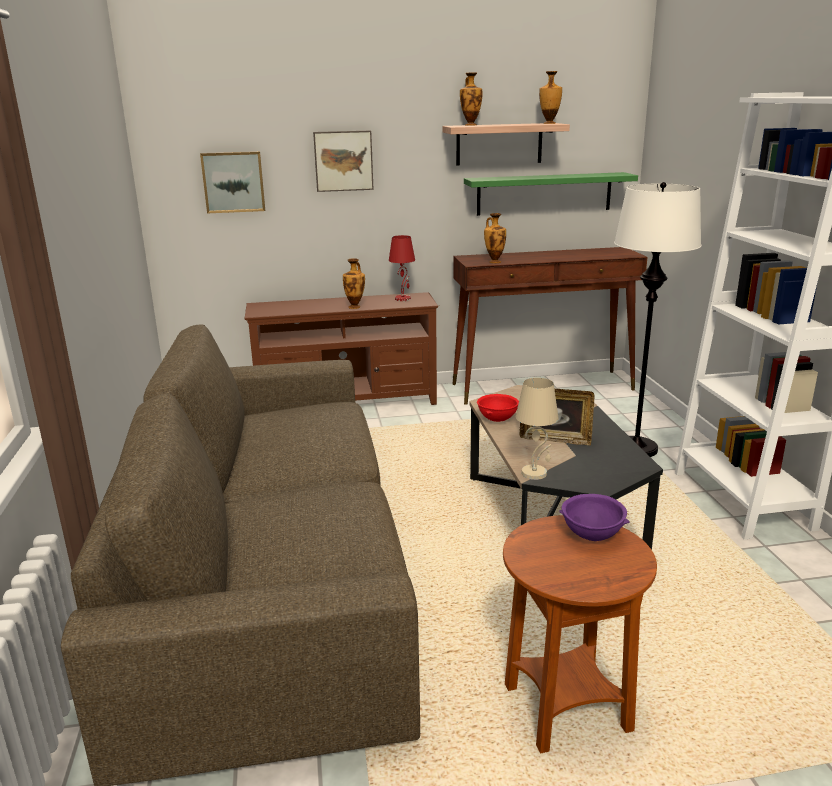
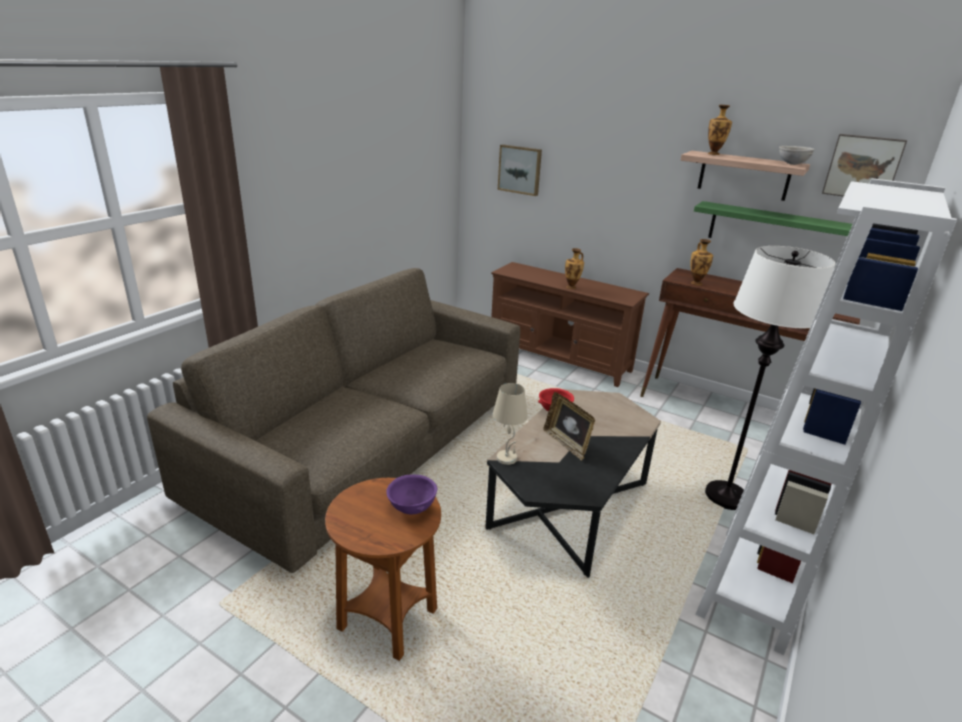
camera: 40 degrees right, 5 degrees up
(343, 161) = (601, 167): picture -> picture (863, 167)
(403, 299) = (617, 292): red table lamp -> none
(549, 123) = (792, 164): vase -> grey bowl

